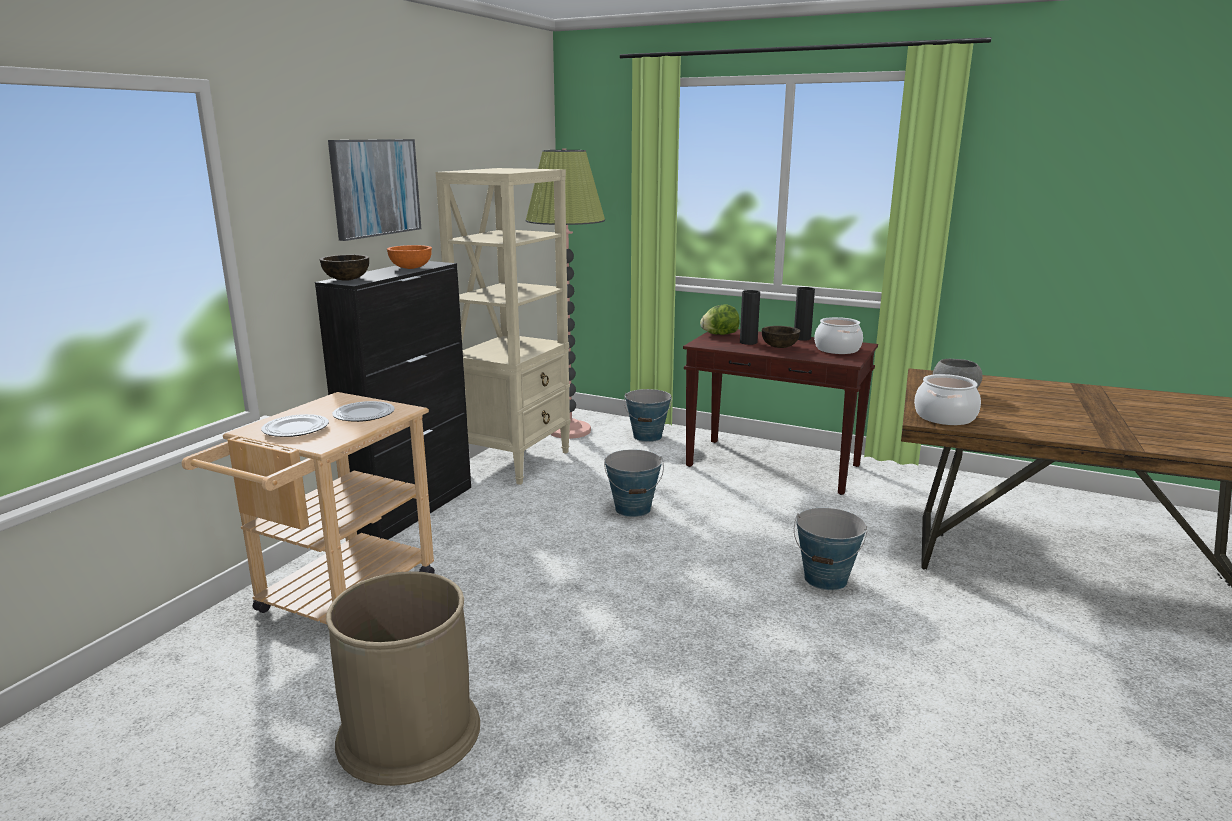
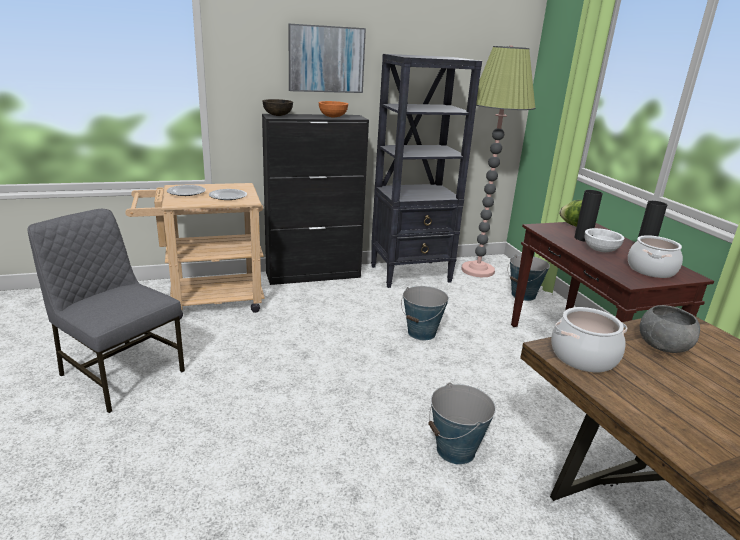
camera: 45 degrees right, 5 degrees up
(408, 732) = (120, 373): brown trash can -> grey chair
(516, 461) = (411, 274): beige bookcase -> black bookcase
(779, 347) = (600, 250): brown bowl -> white bowl

